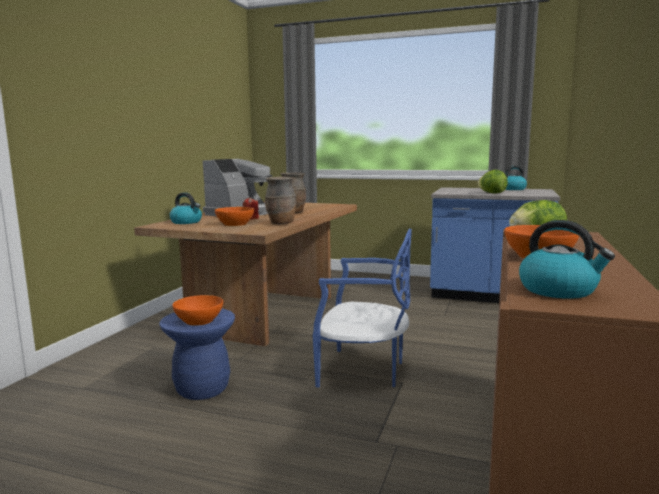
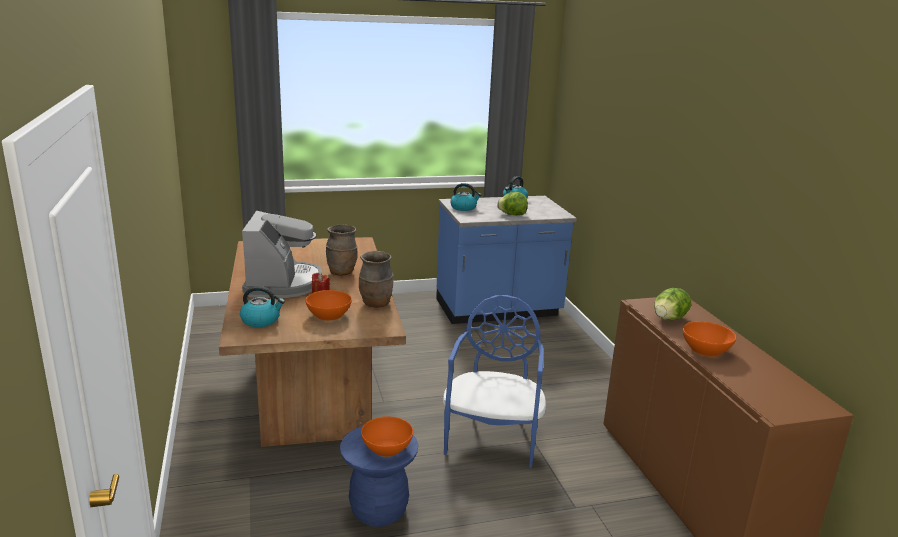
camera: 35 degrees left, 10 degrees up
(364, 371) = (492, 439): blue chair -> blue chair turned 60 degrees counterclockwise
(559, 290) = (769, 396): kettle -> kettle (464, 208)

